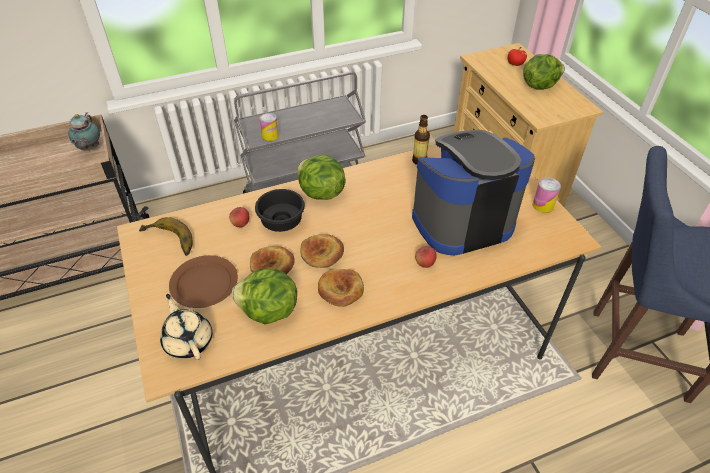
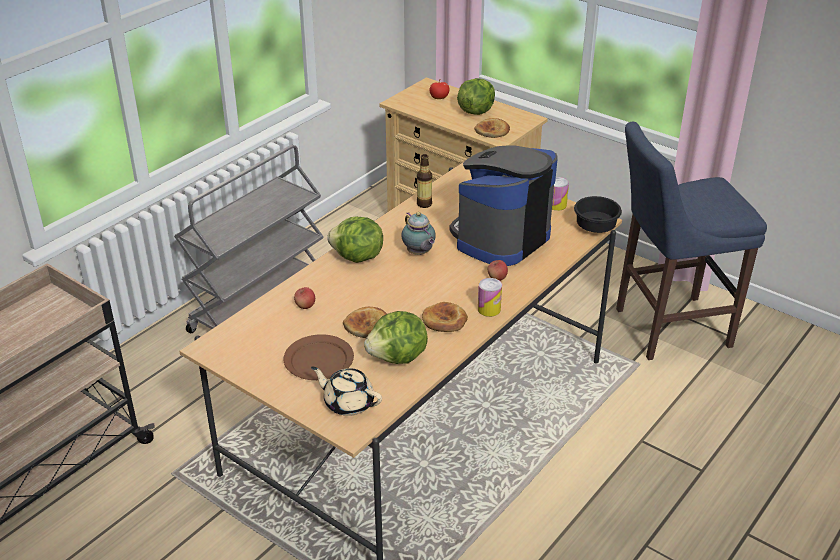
camera: 30 degrees left, 10 degrees down
(89, 149) = (54, 305): teapot -> teapot (419, 253)
(168, 242) = (248, 344): banana -> none
(270, 136) = (231, 237): can -> can (489, 309)
(282, 223) = (344, 292): black bowl -> black bowl (597, 228)
(322, 253) = (403, 301): bread -> bread (492, 131)

